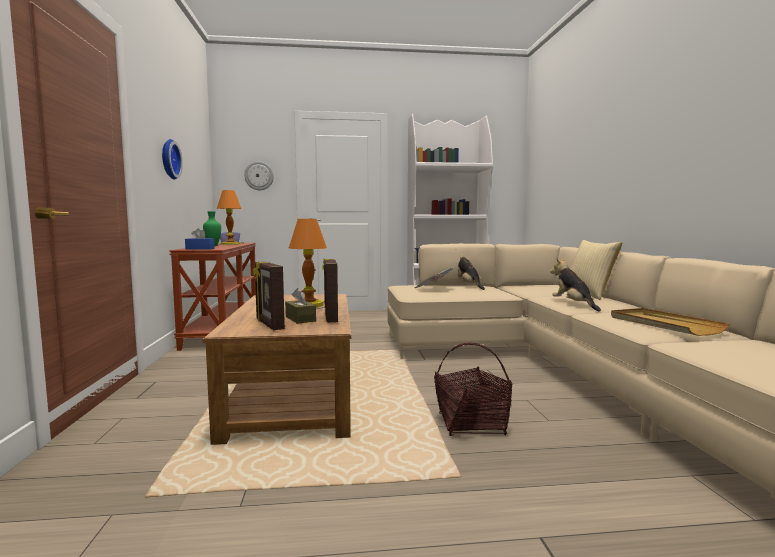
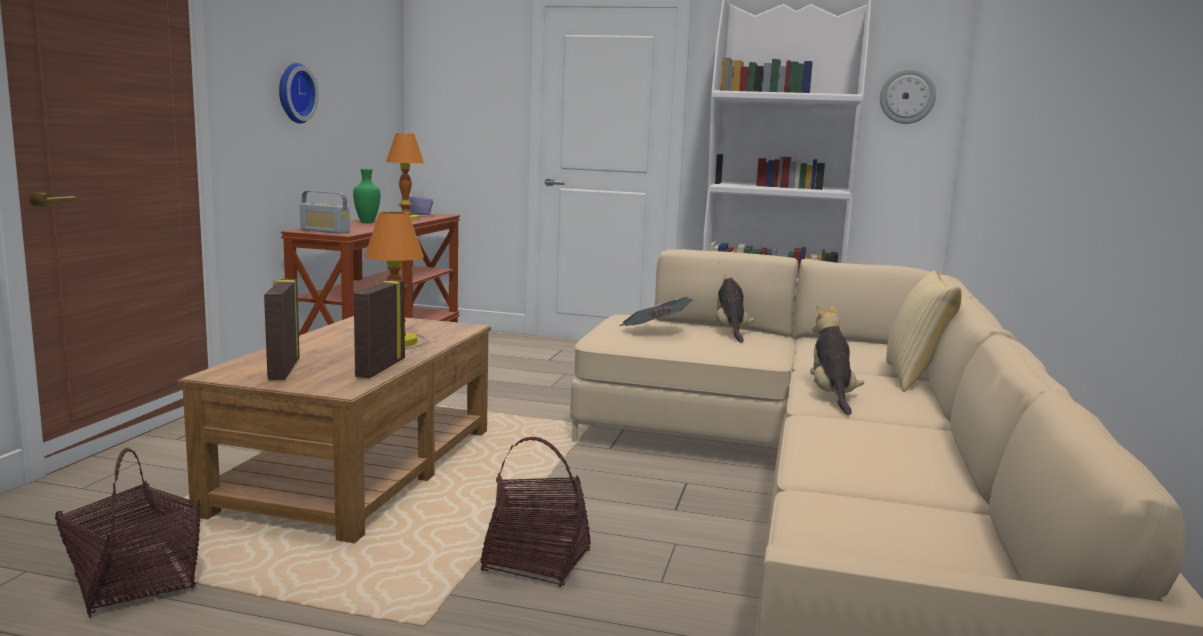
camera: 20 degrees right, 5 degrees up
(200, 249) = (325, 231): blue tissue box -> radio
(221, 501) = (135, 584): none -> basket
(259, 175) = (473, 104): wall clock -> wall clock (907, 96)
(300, 319) = (337, 365): brown tissue box -> none
(663, 324) = (881, 459): beige tray -> none

